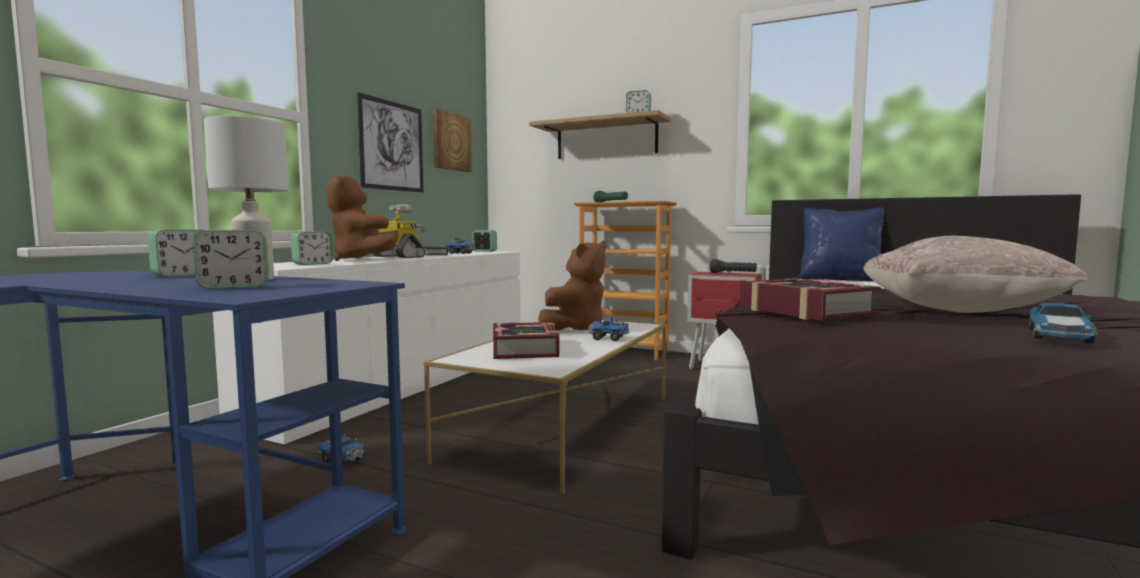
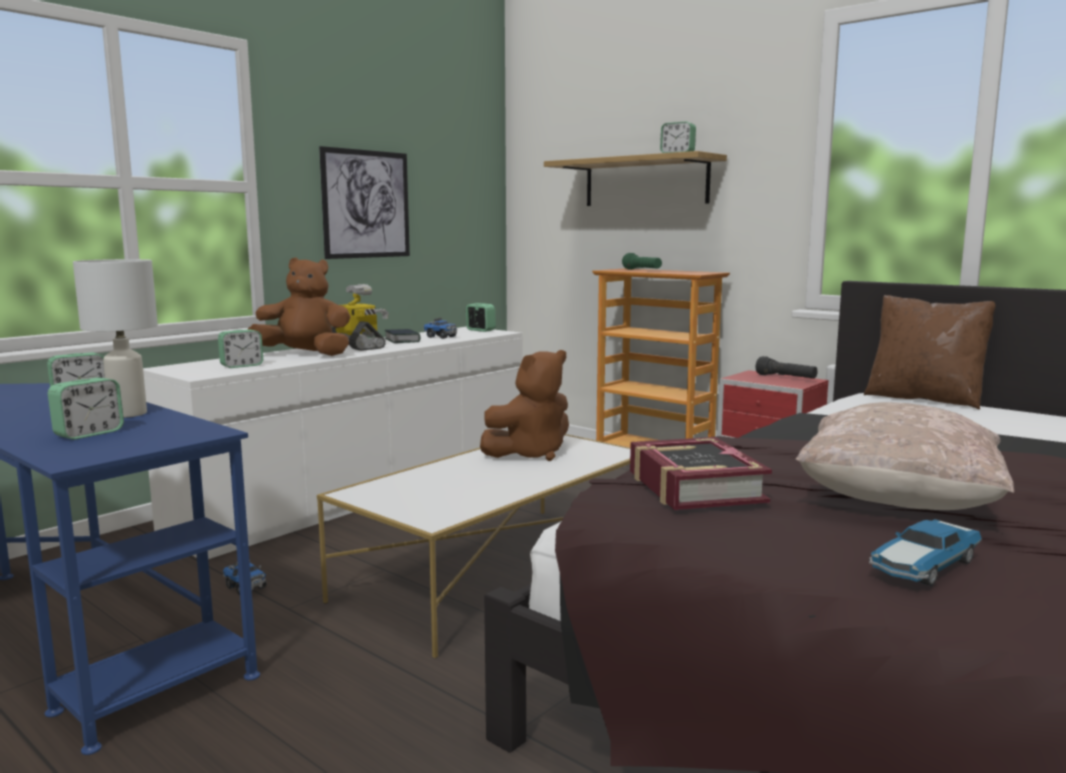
camera: 15 degrees right, 5 degrees up
(234, 287) = (89, 434): alarm clock -> alarm clock turned 45 degrees counterclockwise
(361, 260) = (305, 355): brown plush toy -> brown plush toy turned 120 degrees clockwise
(451, 142) = (450, 187): picture -> none
(525, 349) = (438, 484): book -> none
(609, 338) = (551, 473): toy truck -> none
(839, 279) = (924, 399): blue pillow -> brown pillow

